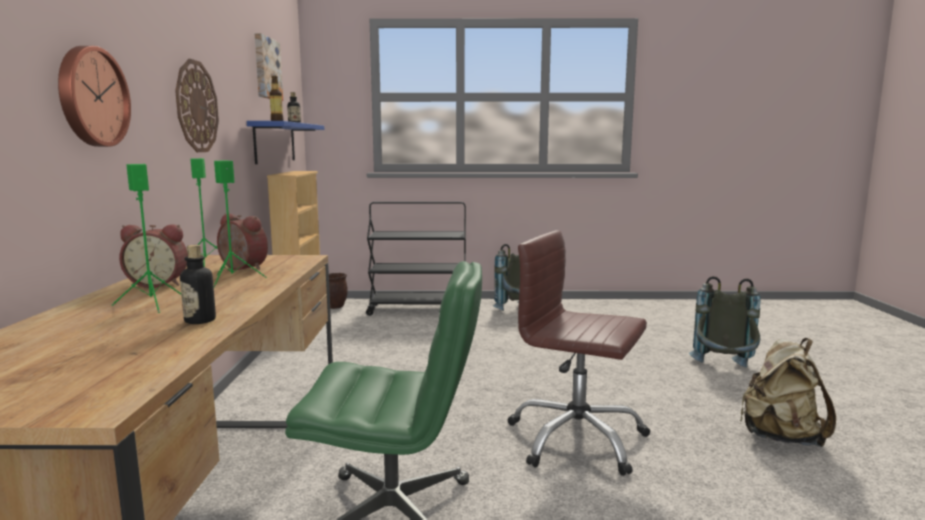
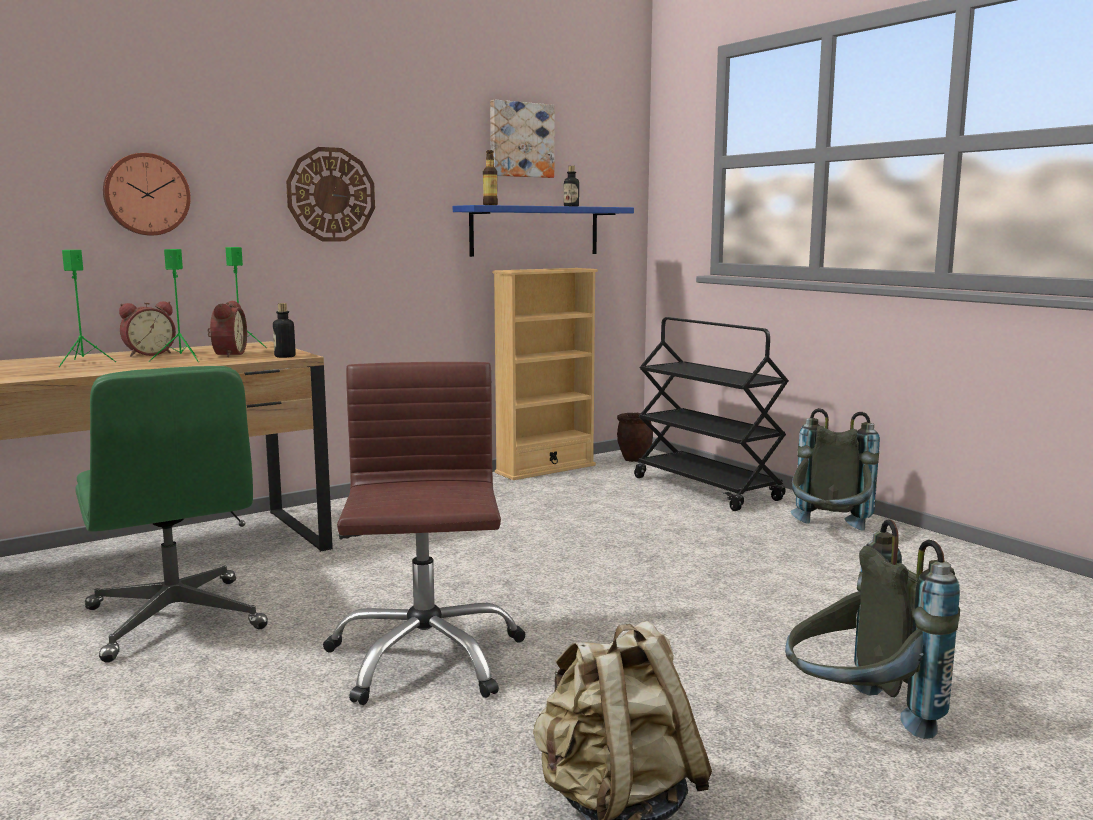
camera: 55 degrees right, 0 degrees up
(158, 284) = (149, 354): alarm clock -> alarm clock turned 90 degrees counterclockwise
(200, 320) = (40, 374): bottle -> bottle (285, 356)

